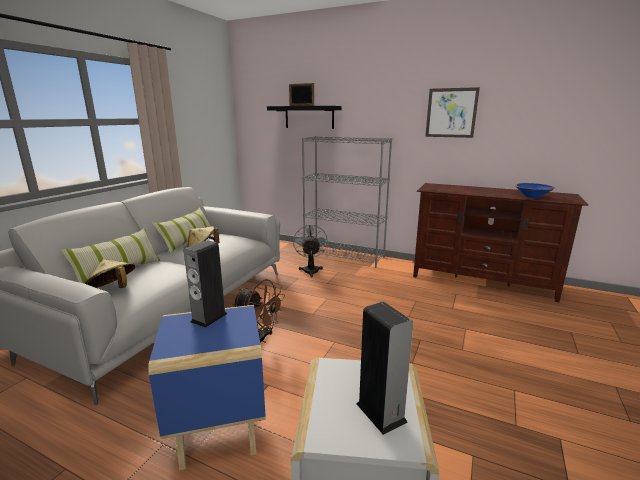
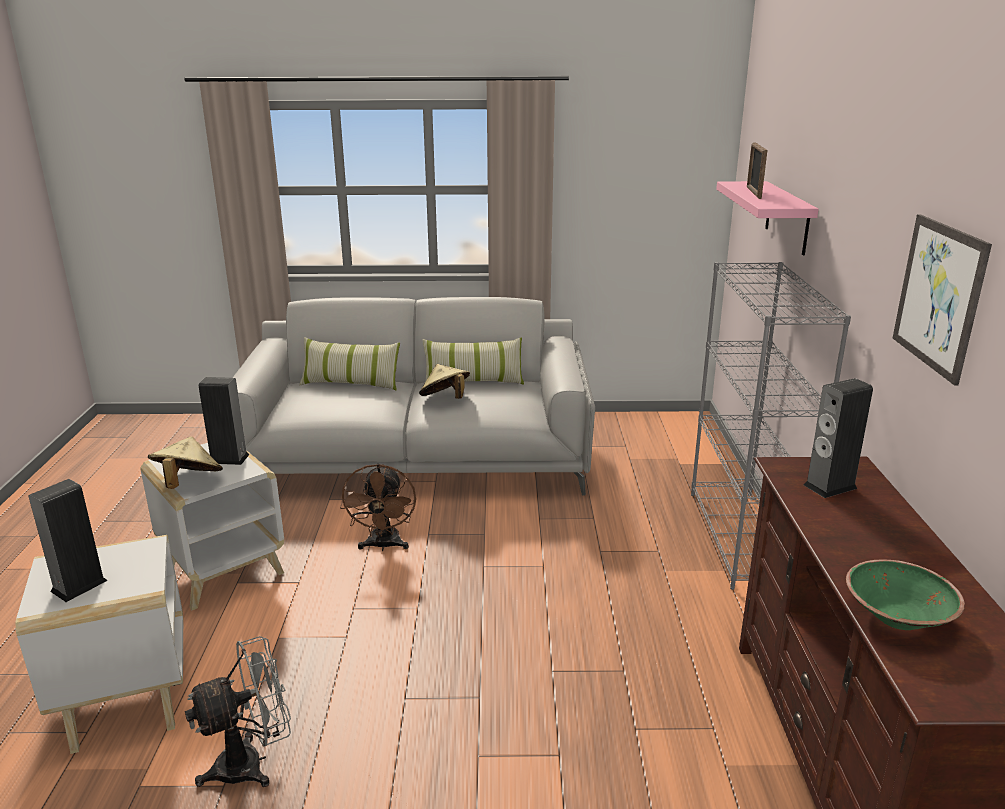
camera: 65 degrees right, 5 degrees up
(113, 289) = (304, 398): beige hat -> beige hat (188, 483)
(218, 424) = (226, 572): blue side table -> white side table
(309, 117) = (787, 217): black shelf -> pink shelf
(310, 269) = (636, 519): grey fan -> grey fan (252, 763)
(446, 188) = (830, 486): none -> speaker
(532, 196) = (898, 617): blue bowl -> green bowl

